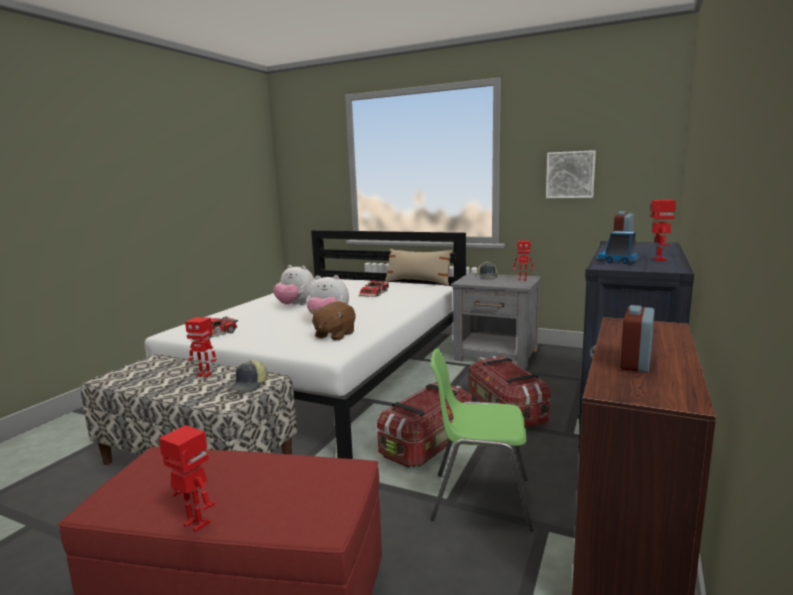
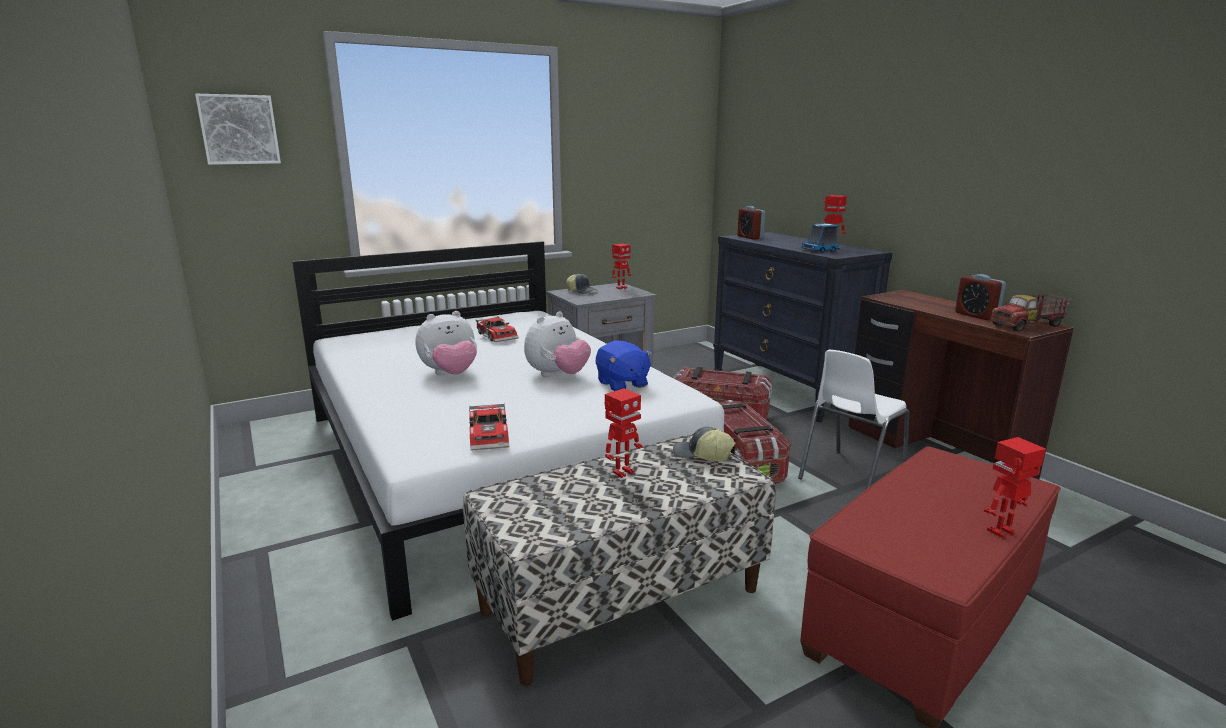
camera: 55 degrees left, 5 degrees up
(249, 386) = (702, 456): cap -> cap turned 150 degrees clockwise
(334, 335) = (622, 384): brown plush toy -> blue plush toy
(418, 282) = (488, 314): beige pillow -> none
(480, 499) = (850, 476): green chair -> white chair
(570, 174) = (630, 168): picture -> picture (239, 129)
(646, 390) = (1028, 326): none -> toy truck

